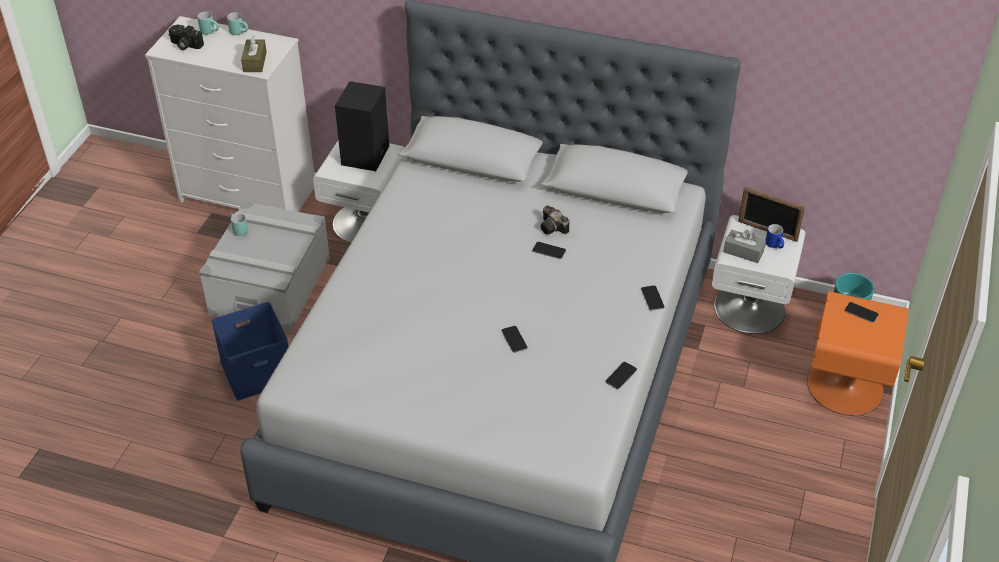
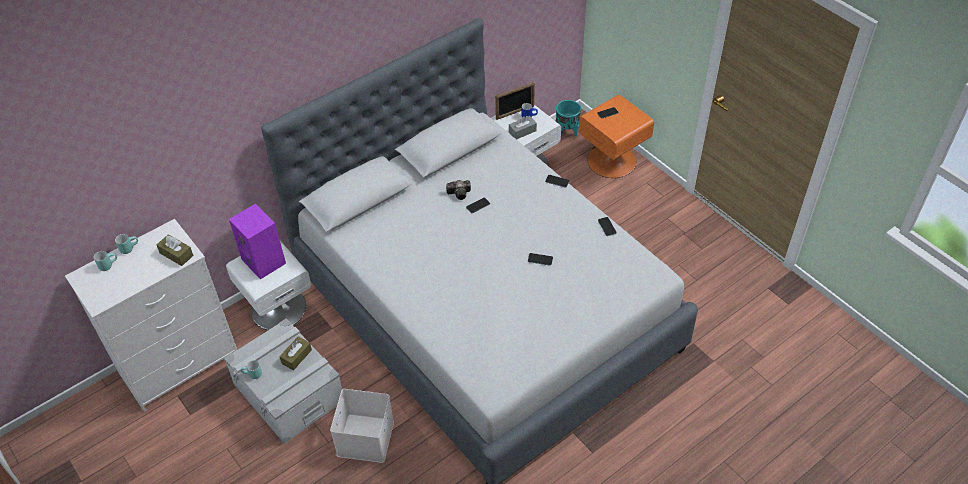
camera: 55 degrees left, 5 degrees up
(185, 45) = (108, 287): camera -> none
(258, 369) = (364, 437): blue storage box -> white storage box
(283, 248) = (296, 356): none -> brown tissue box
(366, 156) = (265, 261): black speaker -> purple speaker

